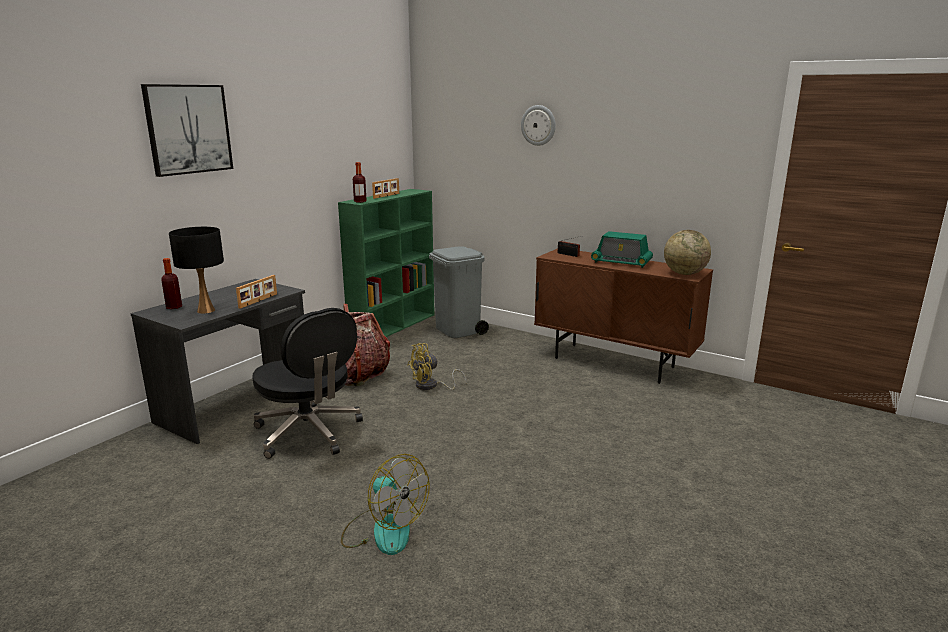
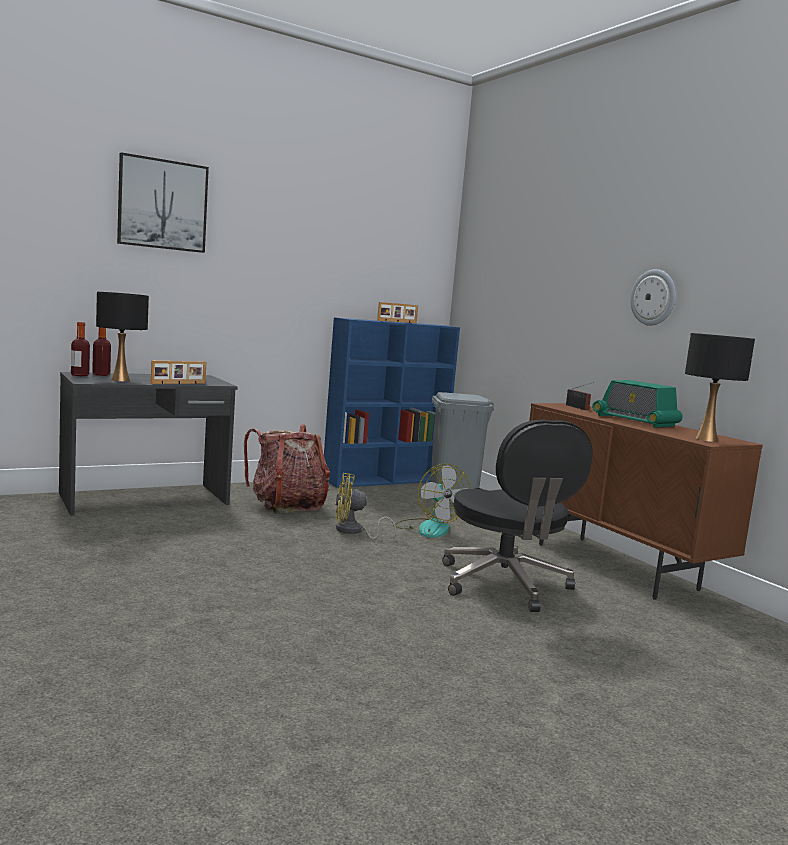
camera: 25 degrees right, 10 degrees down
(309, 433) = (177, 534): black office chair -> black office chair (505, 585)
(360, 201) = (356, 319): bottle -> bottle (80, 375)
(383, 530) = (128, 622): fan -> fan (429, 528)
(393, 326) = (385, 480): green bookcase -> blue bookcase
(538, 125) = (575, 246): wall clock -> wall clock (653, 297)
(684, 273) = (705, 439): globe -> black table lamp

